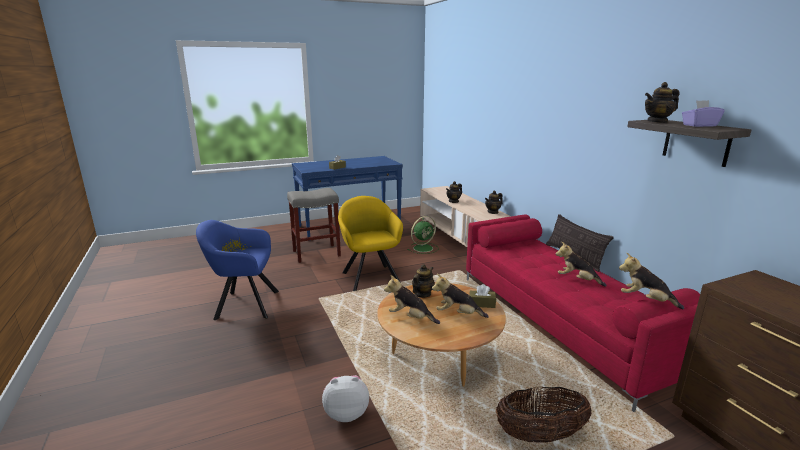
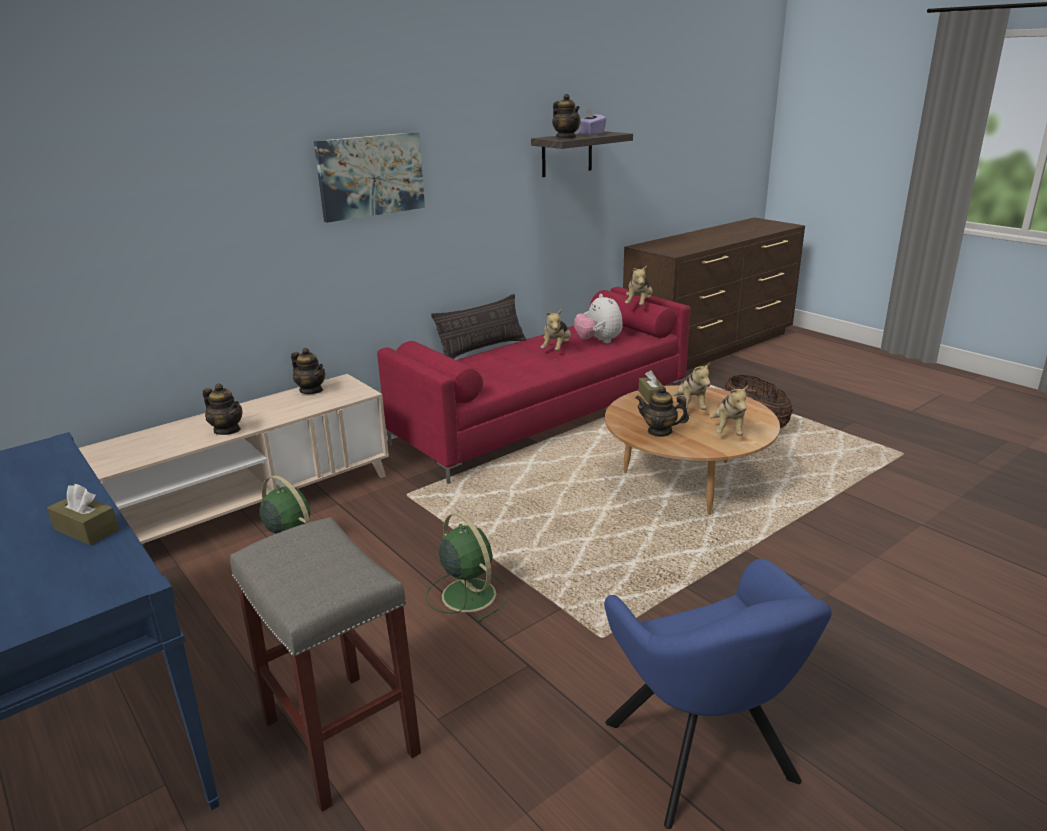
camera: 105 degrees left, 5 degrees up
(346, 413) = (844, 525): plush toy -> plush toy (598, 341)
(370, 276) = (467, 593): yellow armchair -> green fan
(546, 118) = (370, 175): none -> picture

